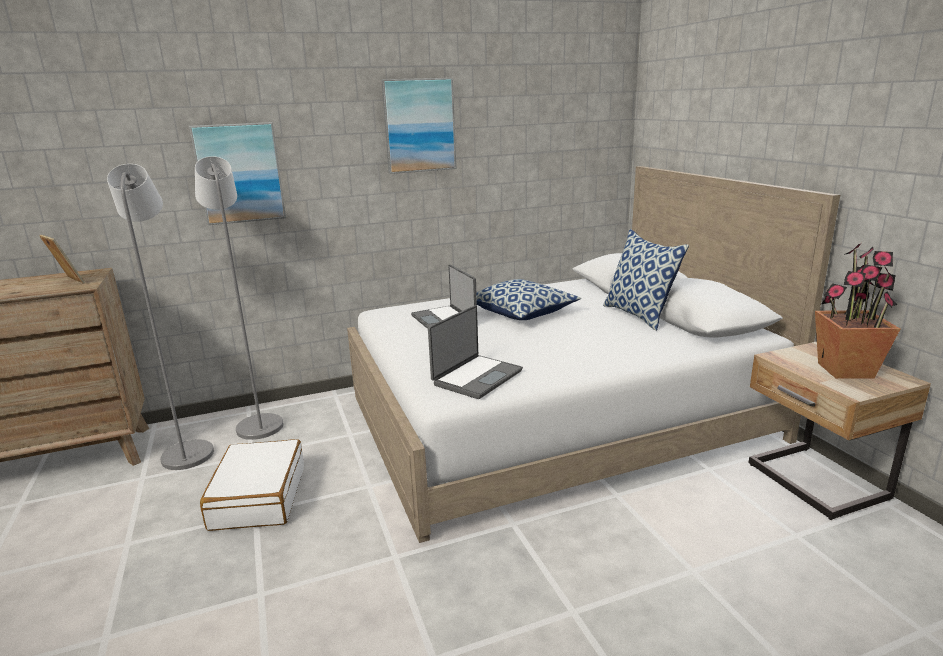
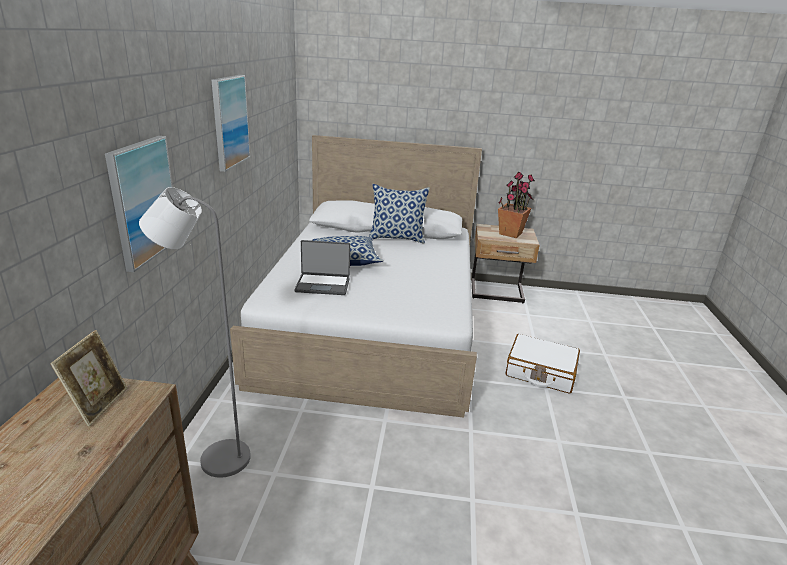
camera: 65 degrees left, 5 degrees up
(68, 282) = (98, 405): picture frame -> picture frame turned 120 degrees clockwise
(189, 451) = (216, 518): grey floor lamp -> none
(258, 497) = (349, 481): white suitcase -> white suitcase (540, 372)
(476, 377) = (435, 303): laptop -> none

